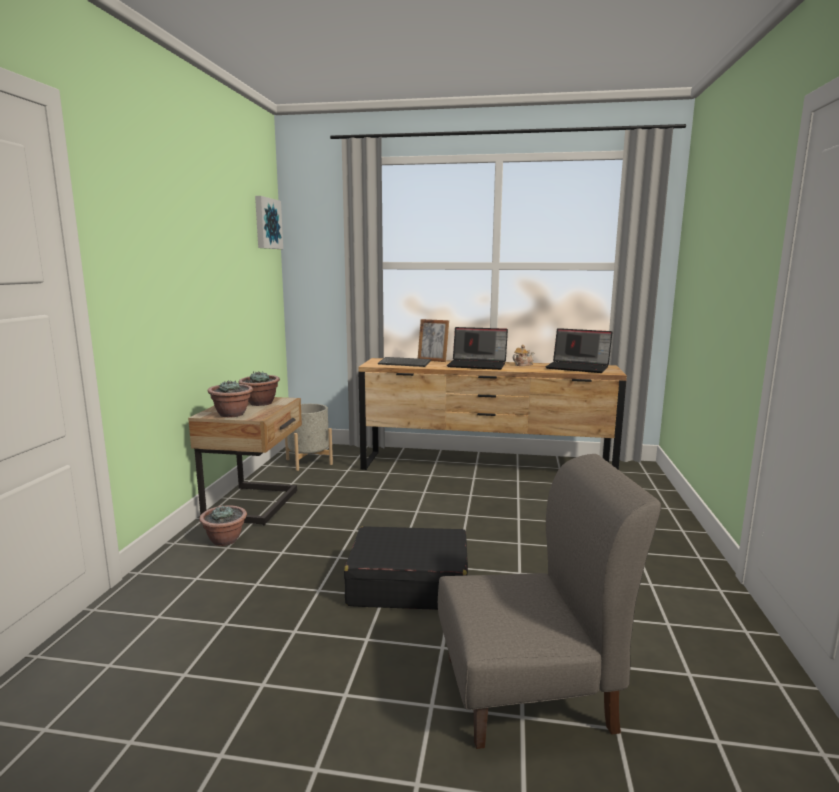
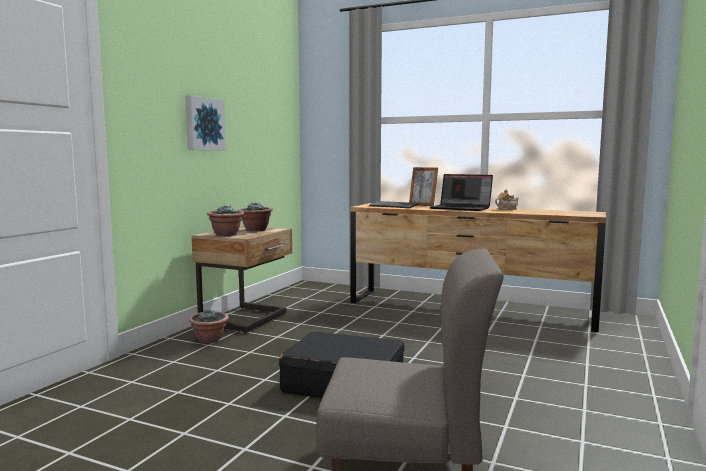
camera: 15 degrees right, 5 degrees down
(267, 223) = (284, 85): picture -> picture (204, 124)
(309, 462) = (308, 294): grey planter -> none
(578, 367) = (561, 212): laptop -> none

